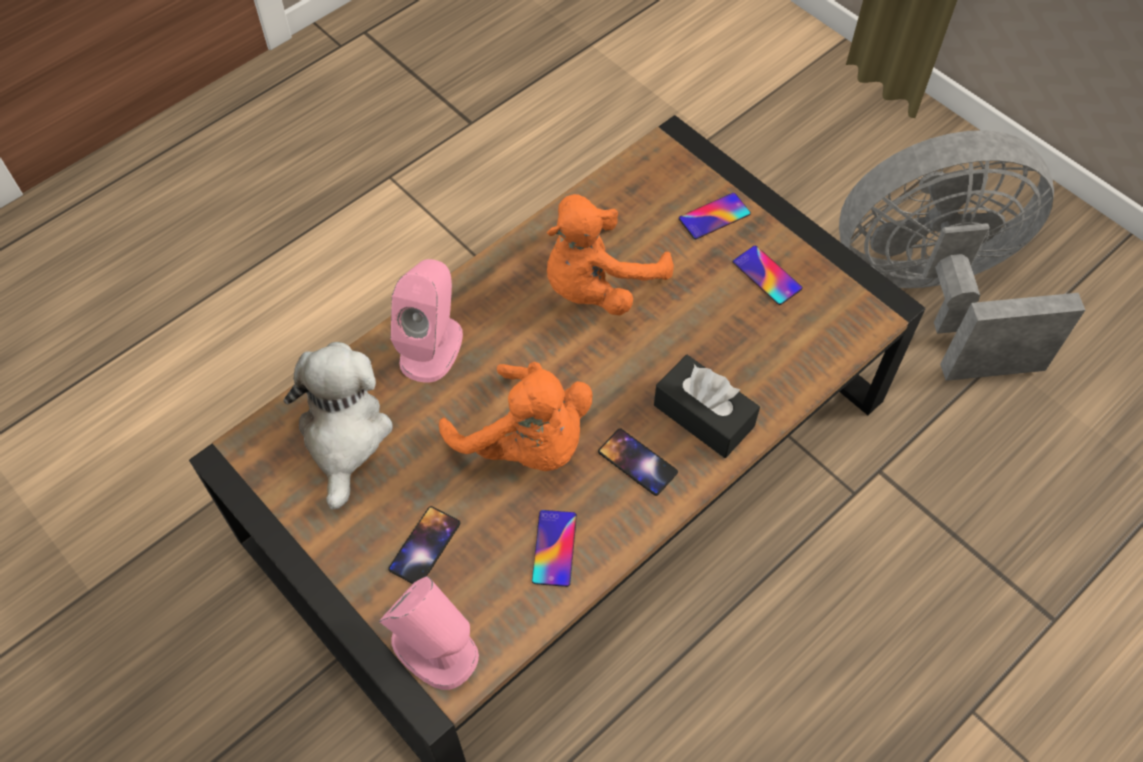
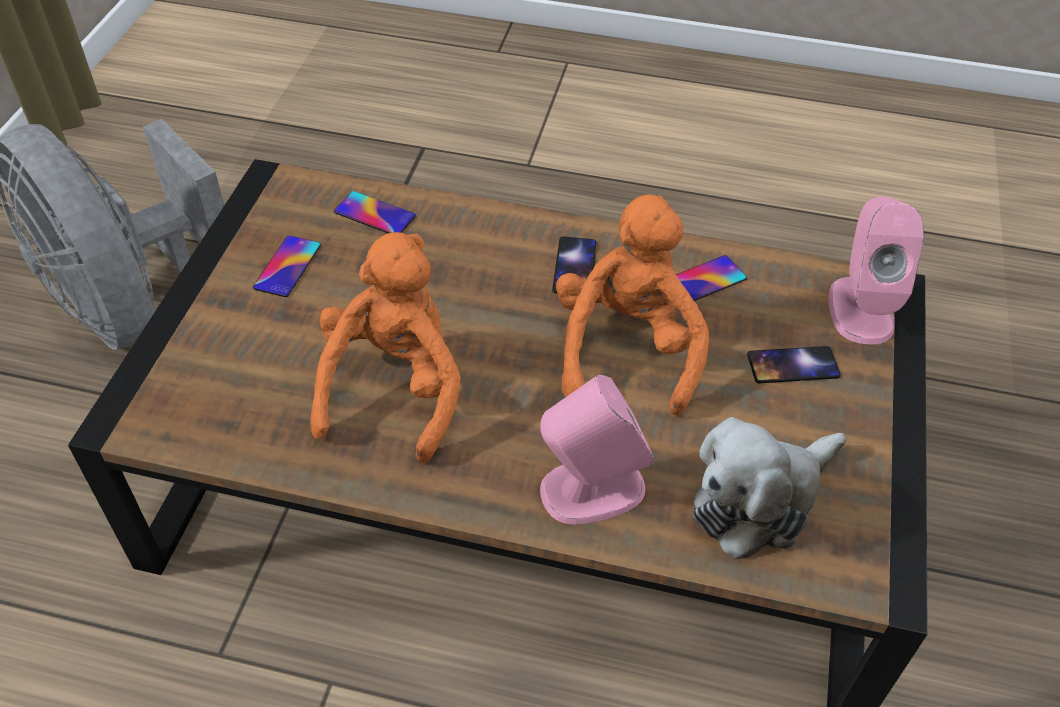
camera: 125 degrees left, 10 degrees down
(597, 284) = (394, 389): orange plush toy -> orange plush toy turned 90 degrees counterclockwise
(703, 415) = (489, 246): black tissue box -> none
(714, 216) = (228, 336): phone -> phone (375, 214)

